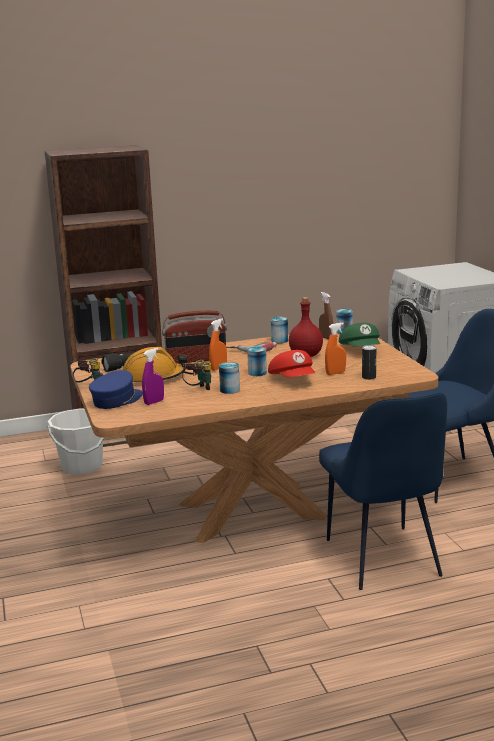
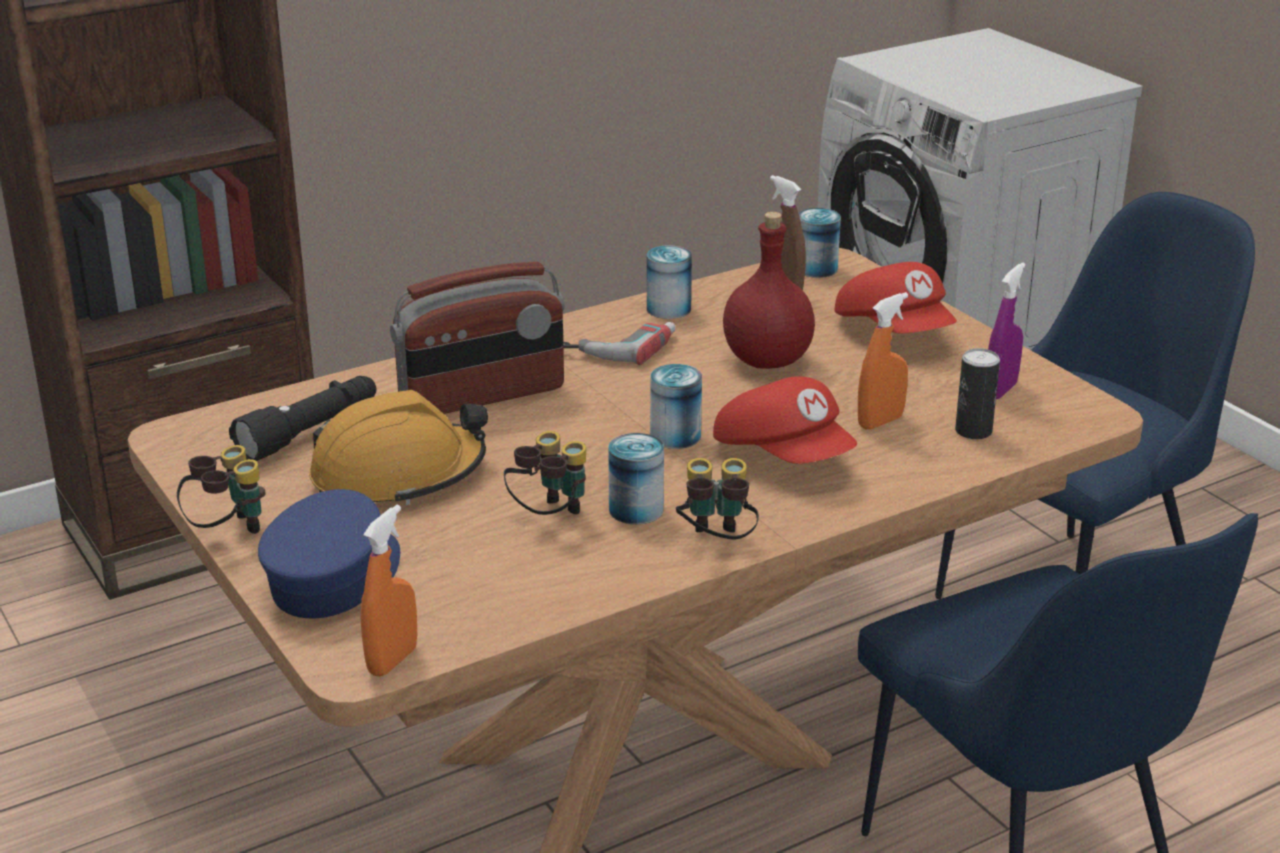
camera: 15 degrees left, 10 degrees up
(81, 466) = (130, 657): white bucket -> none
(154, 402) = (448, 577): purple spray bottle -> purple spray bottle (1000, 391)
(218, 368) = (561, 425): orange spray bottle -> orange spray bottle (392, 661)
(251, 399) = (715, 543): none -> binoculars
(361, 350) = (895, 331): green cap -> red cap

